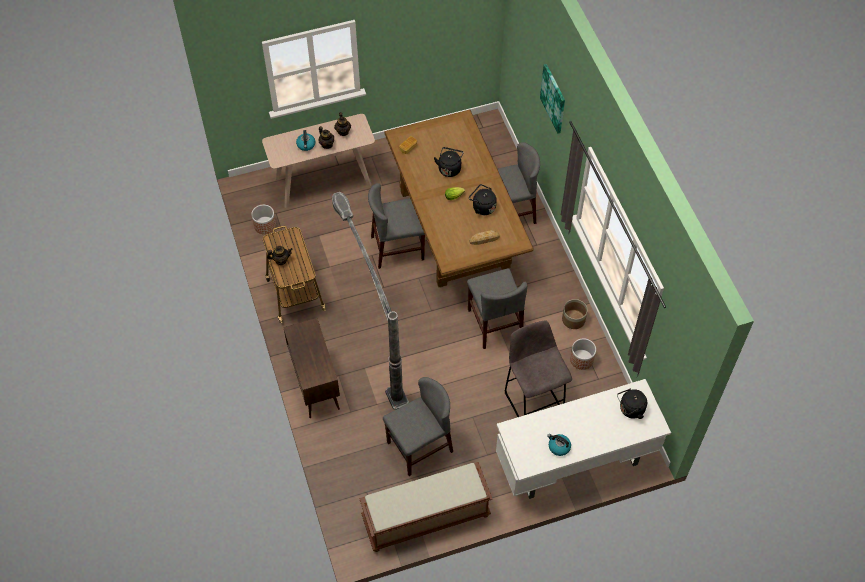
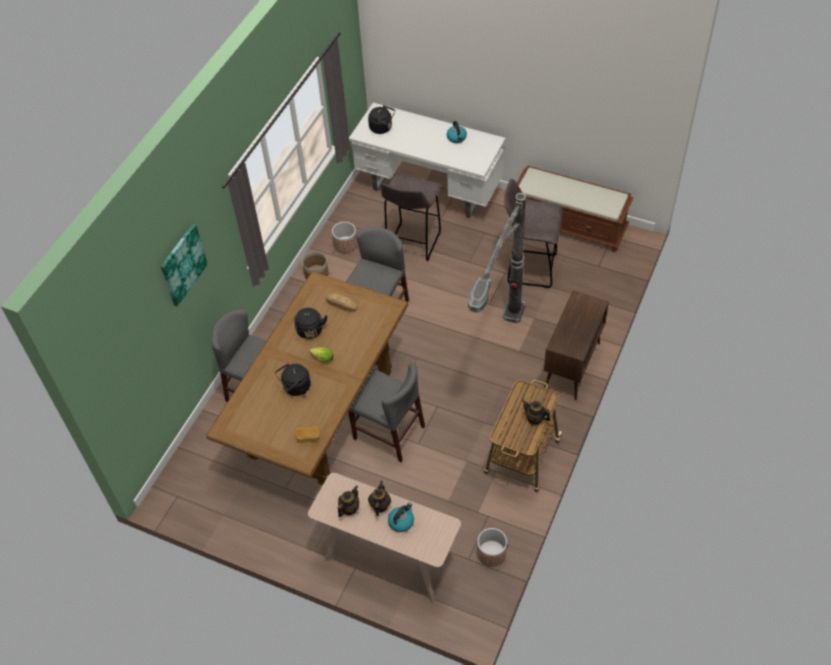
camera: 135 degrees left, 5 degrees down
(419, 447) = (529, 268): grey chair -> grey stool

